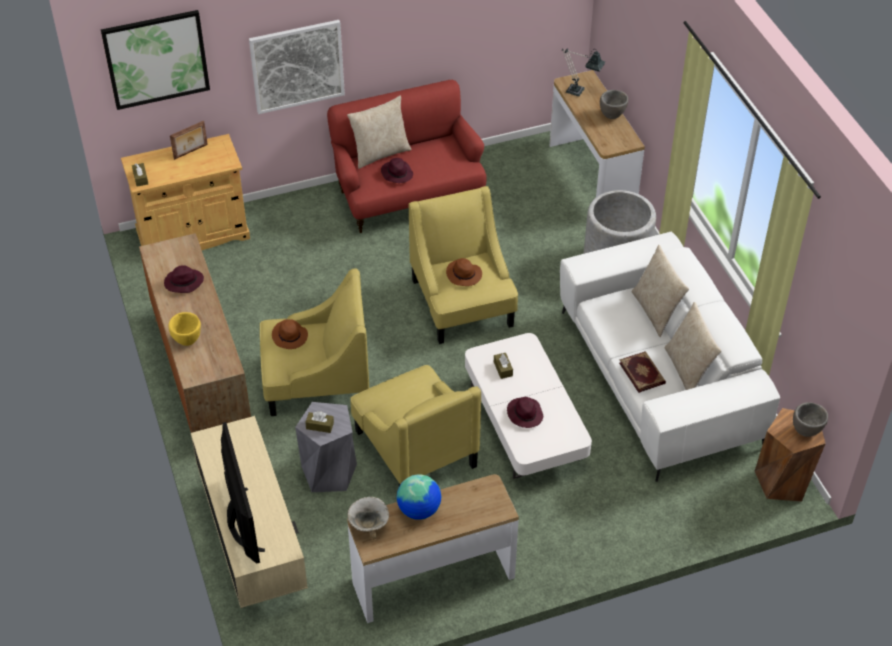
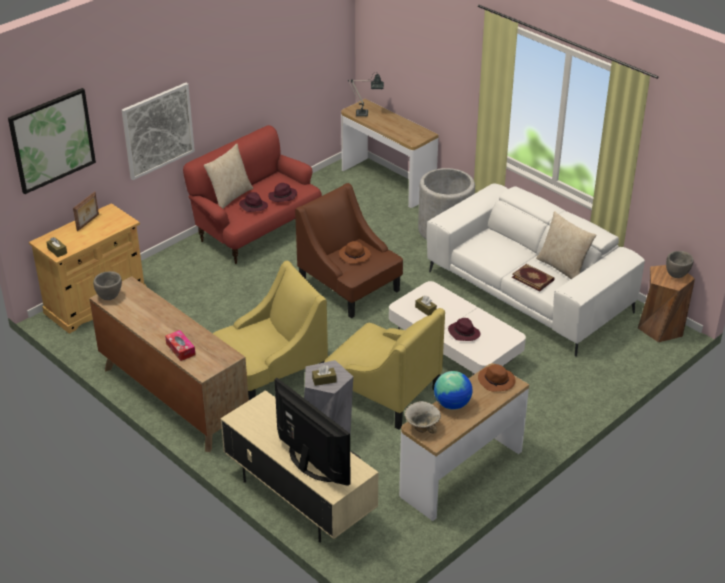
camera: 25 degrees left, 10 degrees down
(183, 283) = (147, 311): purple hat -> purple hat (282, 197)
(187, 341) = (180, 349): yellow bowl -> tissue box
(290, 337) = (247, 334): brown hat -> brown hat (497, 381)
(462, 303) = (349, 287): yellow armchair -> brown armchair
(612, 115) = (401, 122): grey bowl -> grey bowl (110, 297)
(656, 311) = (512, 239): beige pillow -> none

